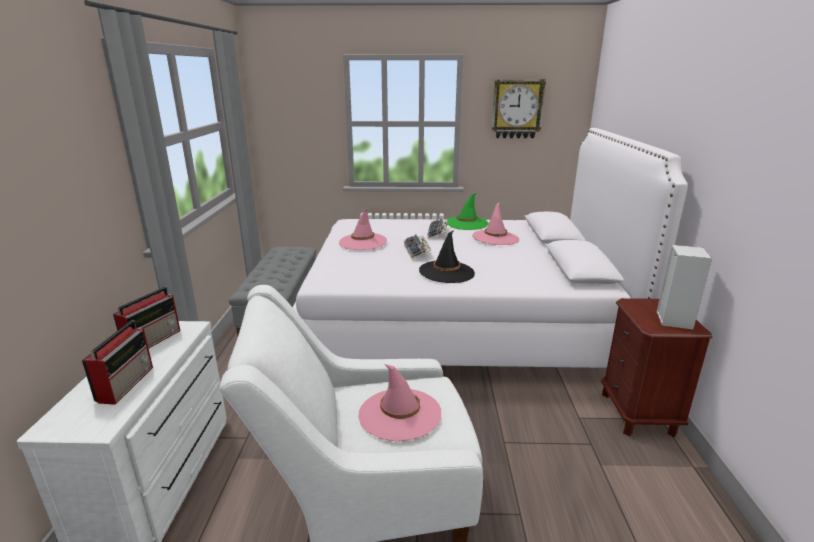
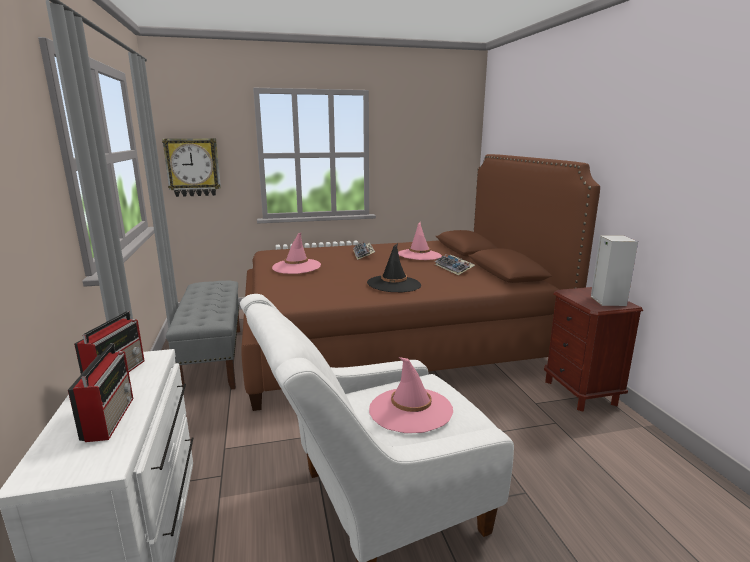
camera: 15 degrees left, 5 degrees down
(417, 251) = (354, 270): keyboard -> keyboard (454, 268)
(458, 323) = (392, 340): white bed -> brown bed
(467, 223) = (385, 246): green hat -> none
(517, 109) = (418, 140): wall clock -> wall clock (193, 167)

